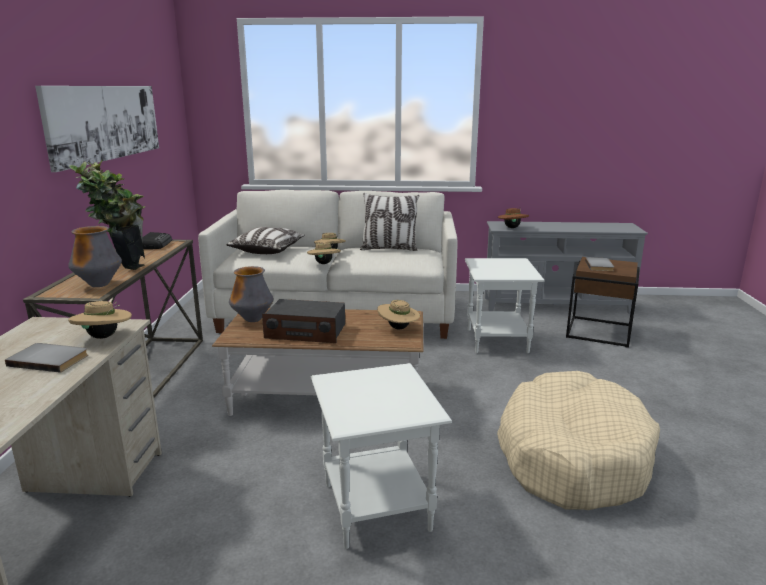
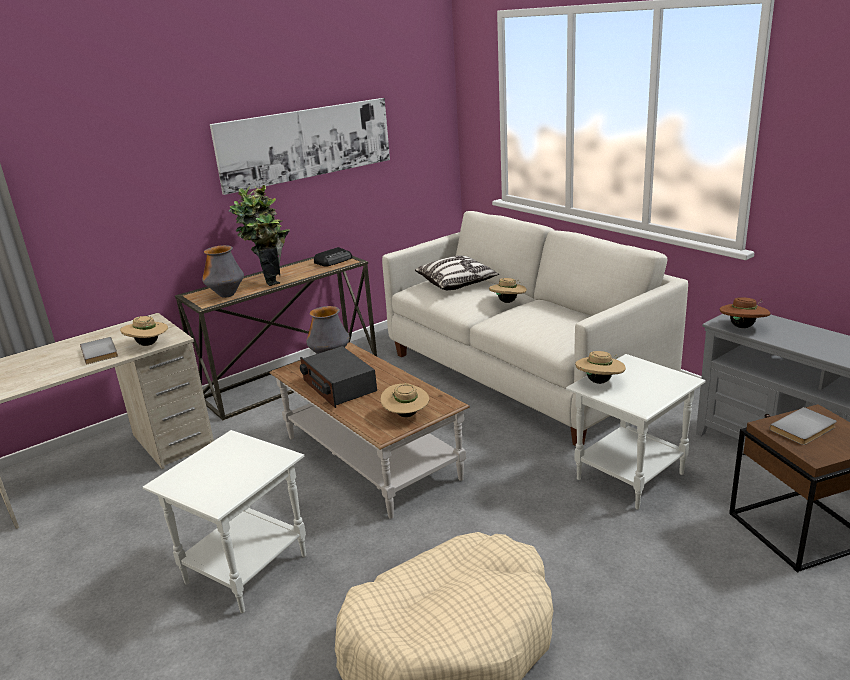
camera: 50 degrees right, 5 degrees up
(324, 263) = (476, 314): beige hat -> beige hat (599, 382)
(389, 249) = (570, 314): pillow -> none

